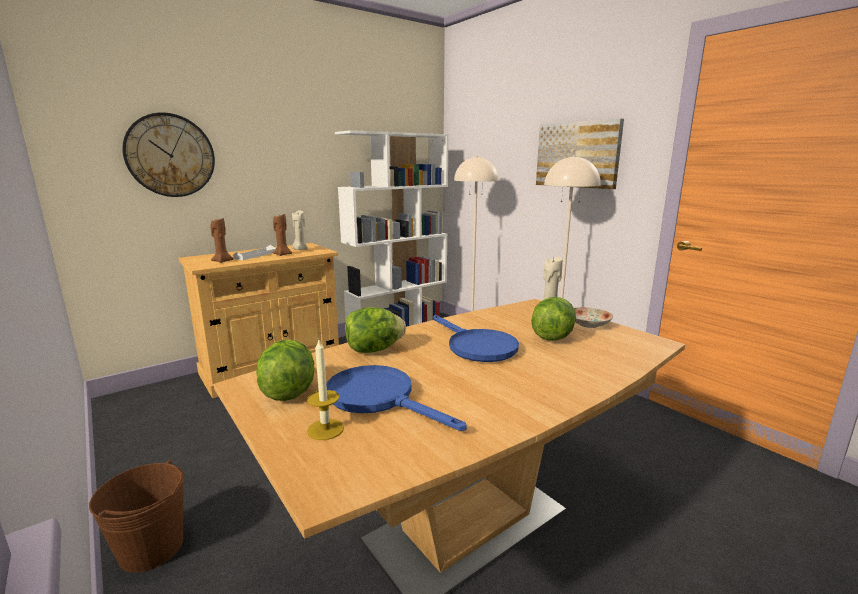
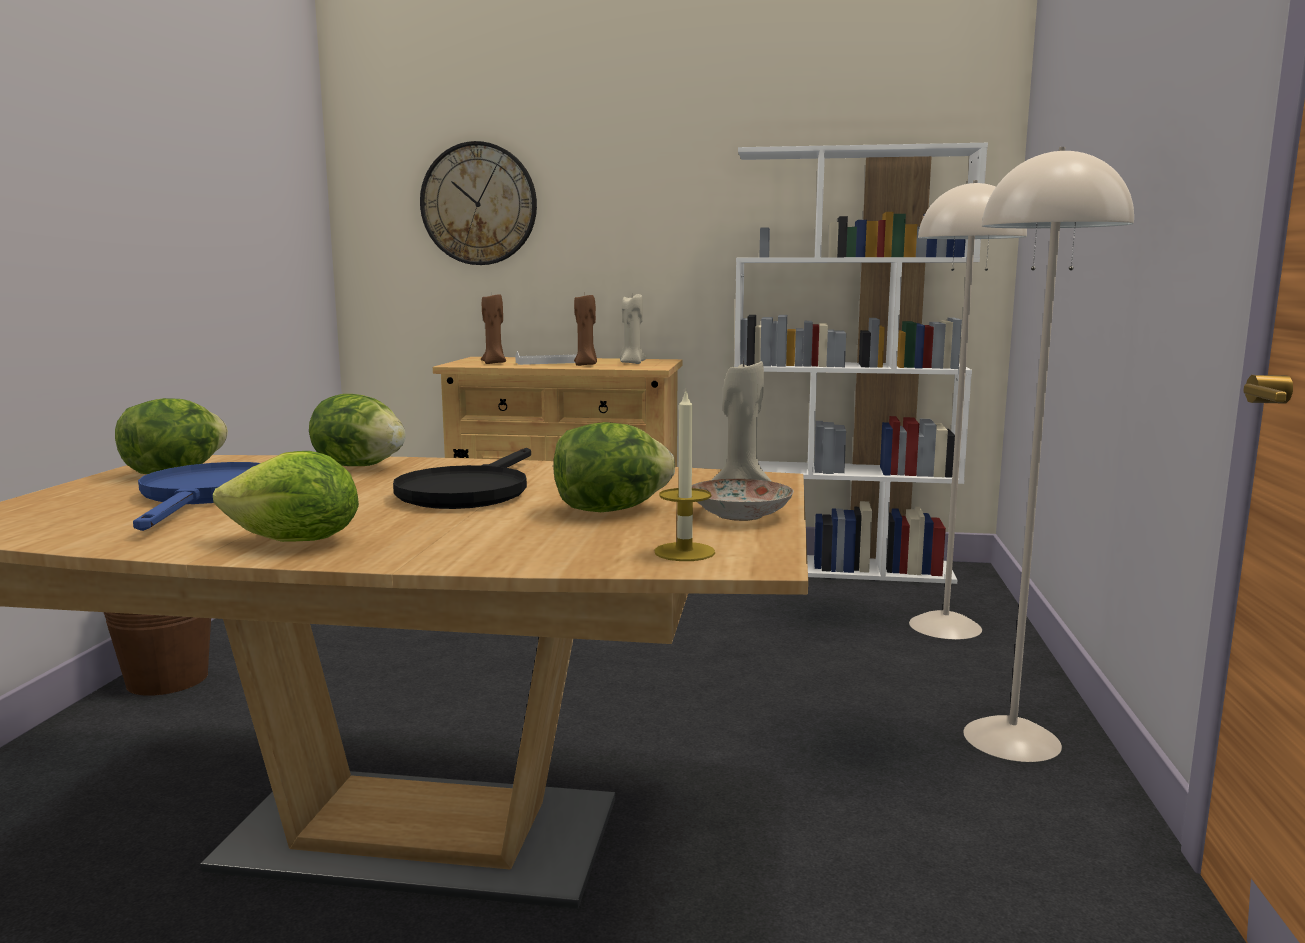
camera: 45 degrees right, 5 degrees down
(325, 429) = (94, 500): candle -> candle (684, 552)
(476, 346) = (469, 491): blue frying pan -> black frying pan
(527, 401) = (295, 542): none -> lettuce
(577, 155) = (1152, 152): picture -> none

